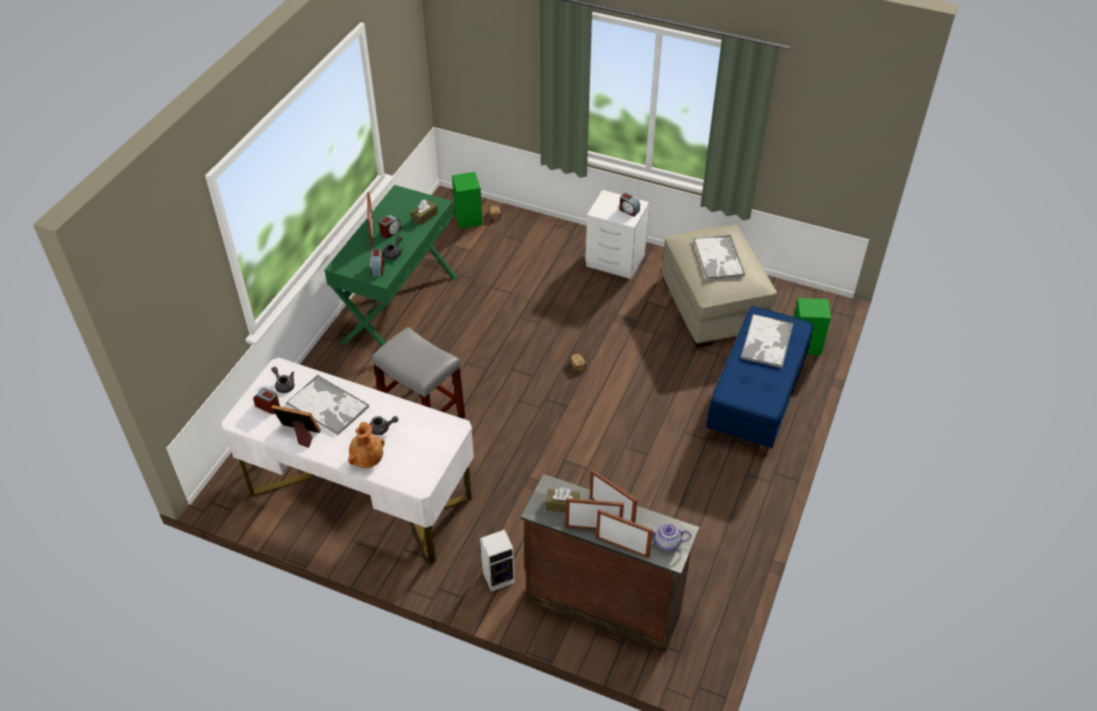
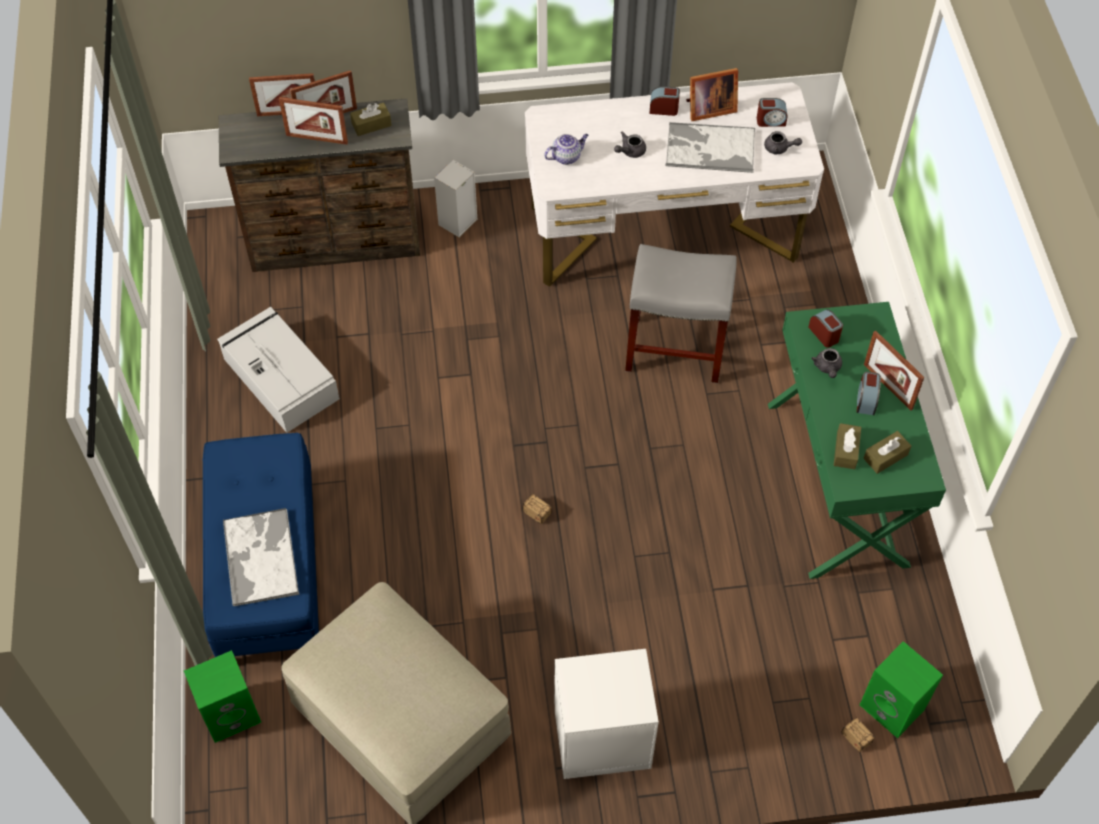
camera: 150 degrees right, 10 degrees up
(367, 459) = (617, 116): brown vase -> none
(408, 207) = (885, 456): none -> brown tissue box
(629, 210) = (585, 692): alarm clock -> alarm clock (663, 109)
(667, 543) = (245, 134): teapot -> teapot (566, 156)
(696, 517) = (280, 377): none -> grey storage box
(718, 258) = (394, 676): tray -> none

